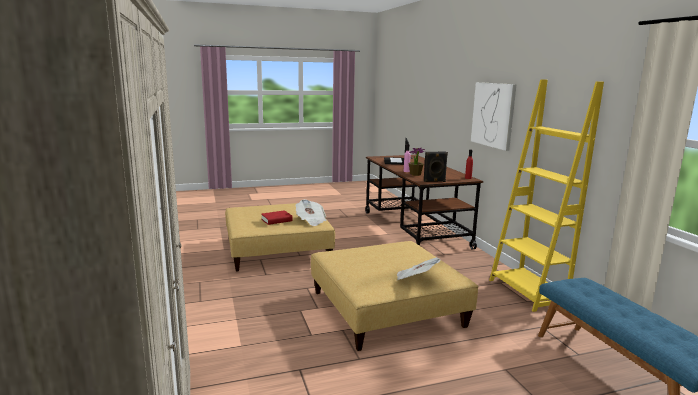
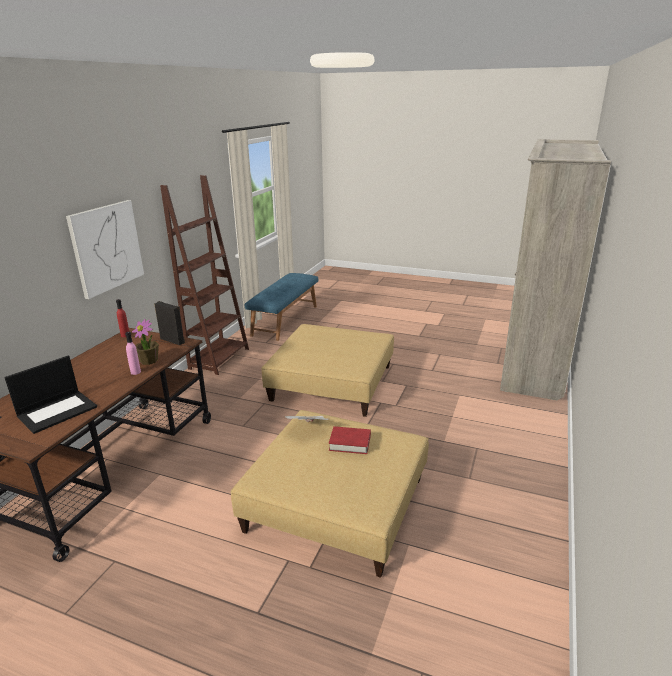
camera: 140 degrees left, 10 degrees up
(415, 279) = (334, 333): newspaper -> none
(527, 292) = (219, 358): yellow bookcase -> brown bookcase

